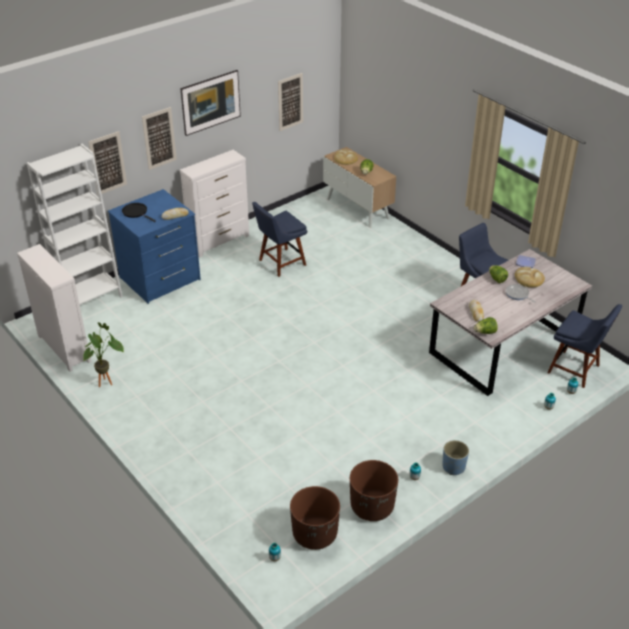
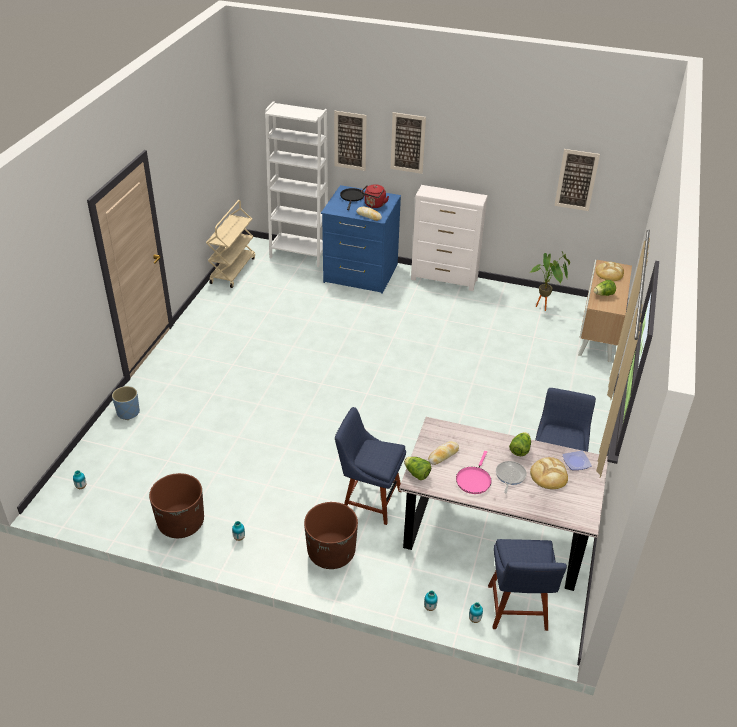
camera: 55 degrees right, 0 degrees up
(64, 348) = (232, 270): white dresser -> beige cart
(108, 382) = (213, 308): potted plant -> potted plant (545, 308)
(162, 207) = (374, 205): none -> red kettle
(211, 114) = (472, 146): picture -> none
(280, 263) = (455, 325): blue chair -> blue chair (369, 500)
(315, 533) = (124, 499): brown planter -> brown planter (331, 552)
(453, 467) = (275, 561): blue planter -> blue planter (128, 412)
(510, 311) = (473, 480): none -> pink frying pan

